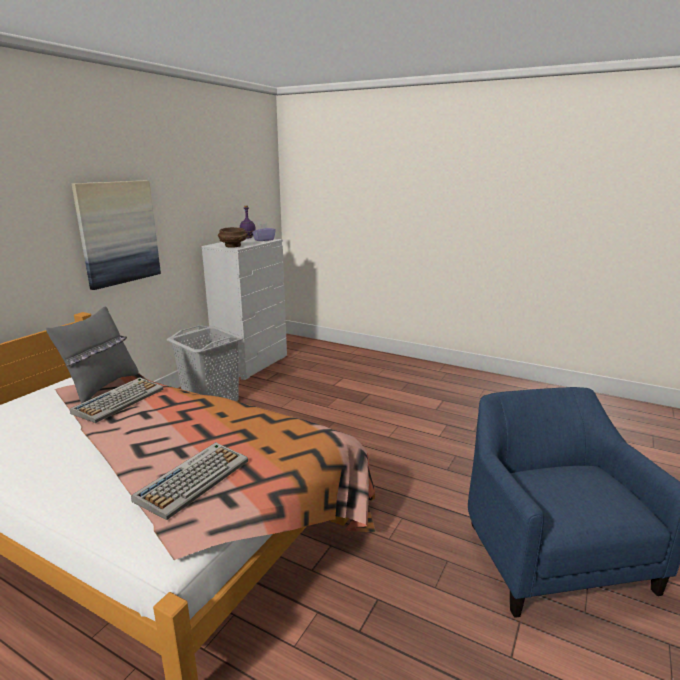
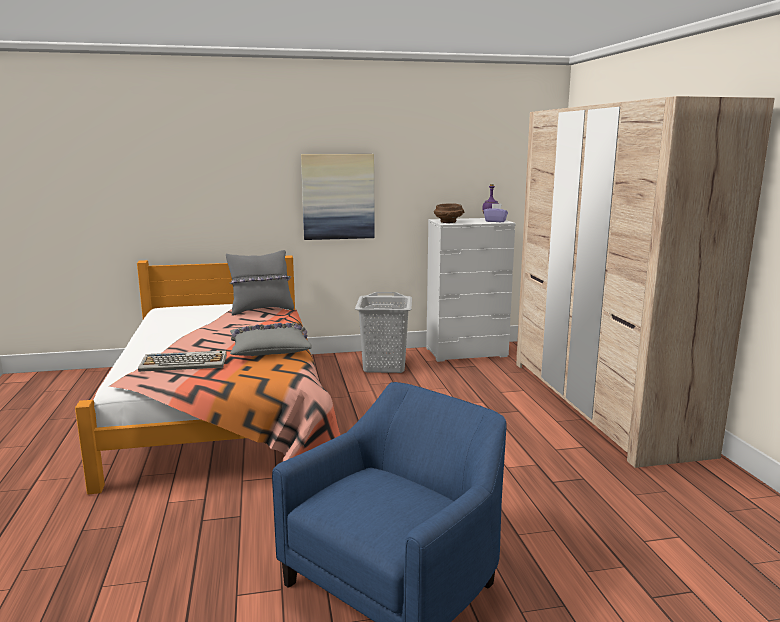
camera: 50 degrees right, 5 degrees down
(119, 400) = (250, 318): keyboard -> none
(232, 421) = (269, 348): none -> grey pillow
(397, 368) = (600, 403): none -> beige wardrobe

